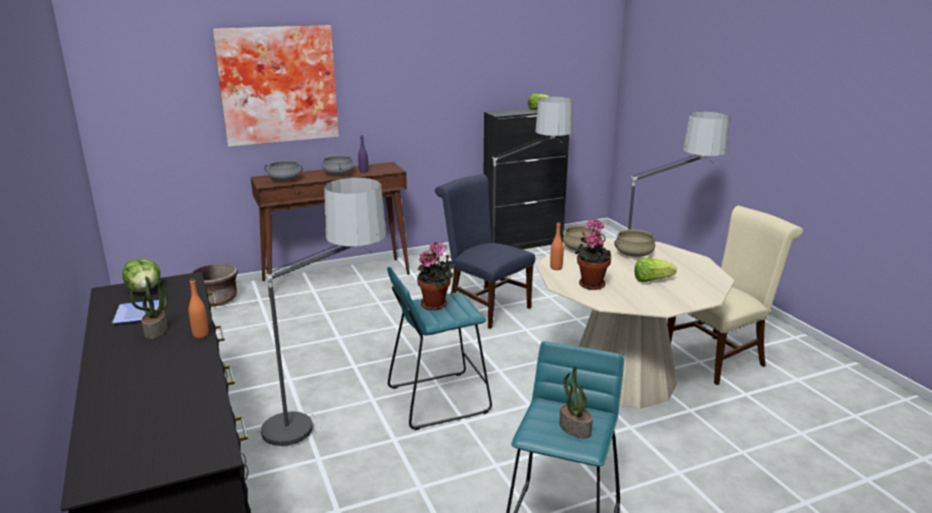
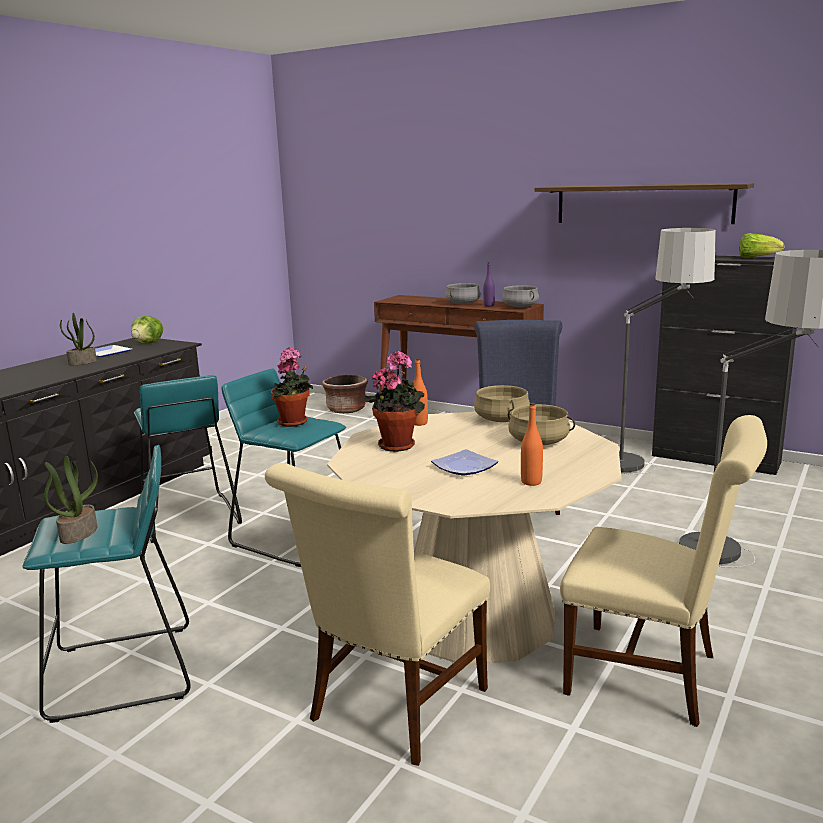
camera: 55 degrees right, 5 degrees down
(201, 335) = (86, 371): orange bottle -> orange bottle (531, 482)
(278, 84) = (432, 200): picture -> none
(284, 179) = (411, 300): grey cooking pot -> grey cooking pot (519, 306)
(327, 435) = (188, 517): floor lamp -> turquoise stool
(459, 77) = (643, 204): none -> shelf
(651, 280) = (464, 466): lettuce -> plate
(692, 437) = (392, 709): none -> beige chair

